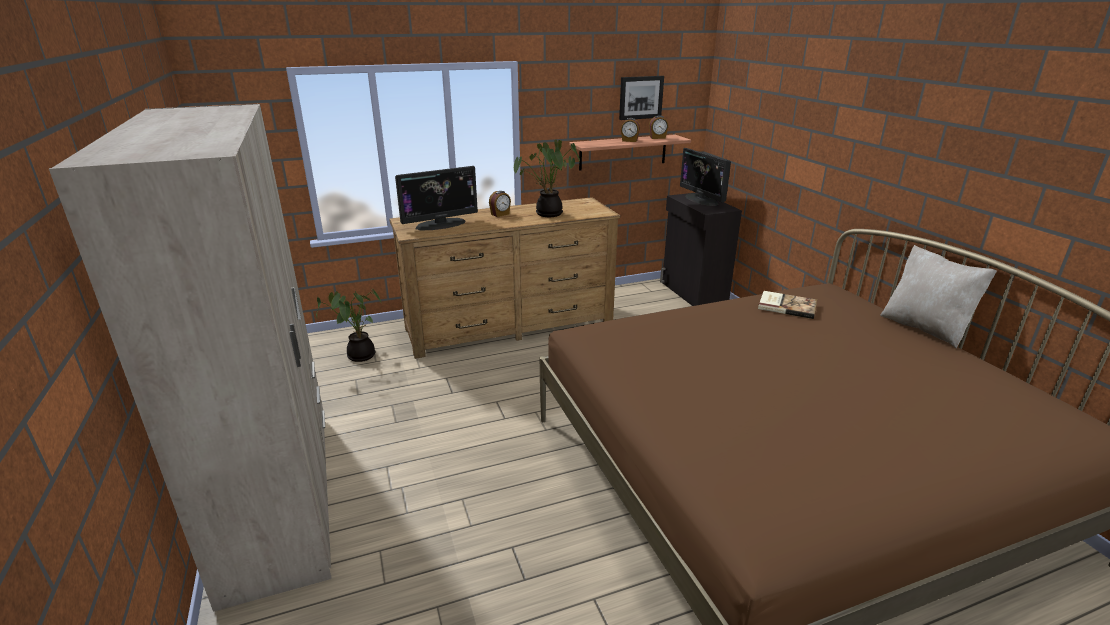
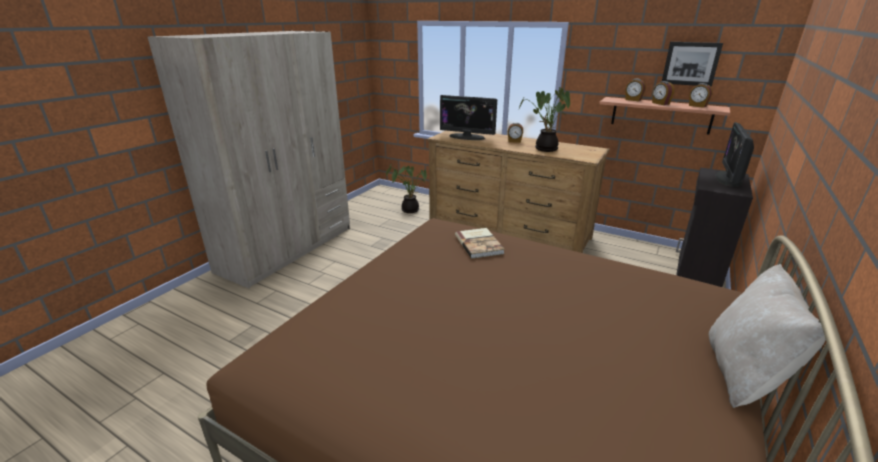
camera: 50 degrees right, 0 degrees up
(601, 141) = (633, 100): none -> alarm clock
(786, 306) = (621, 279): book -> book (479, 244)

